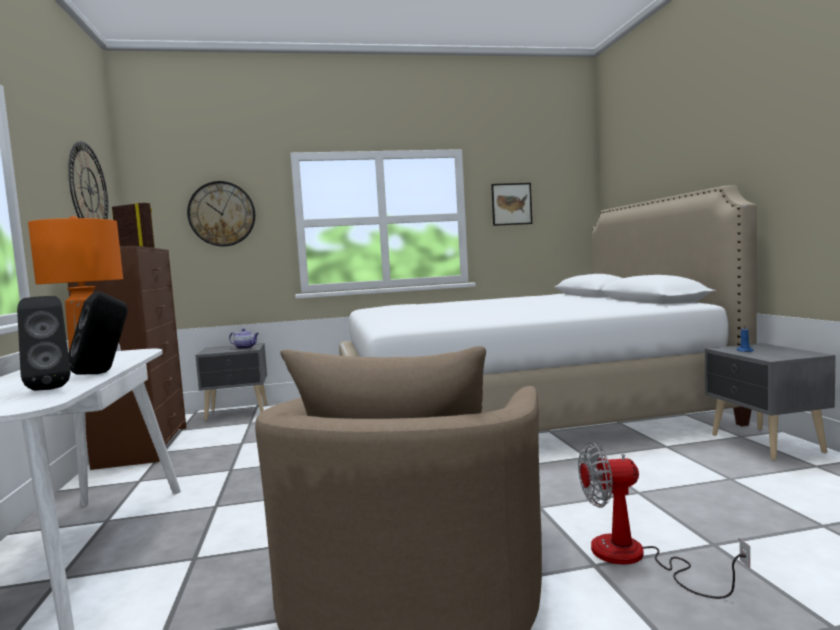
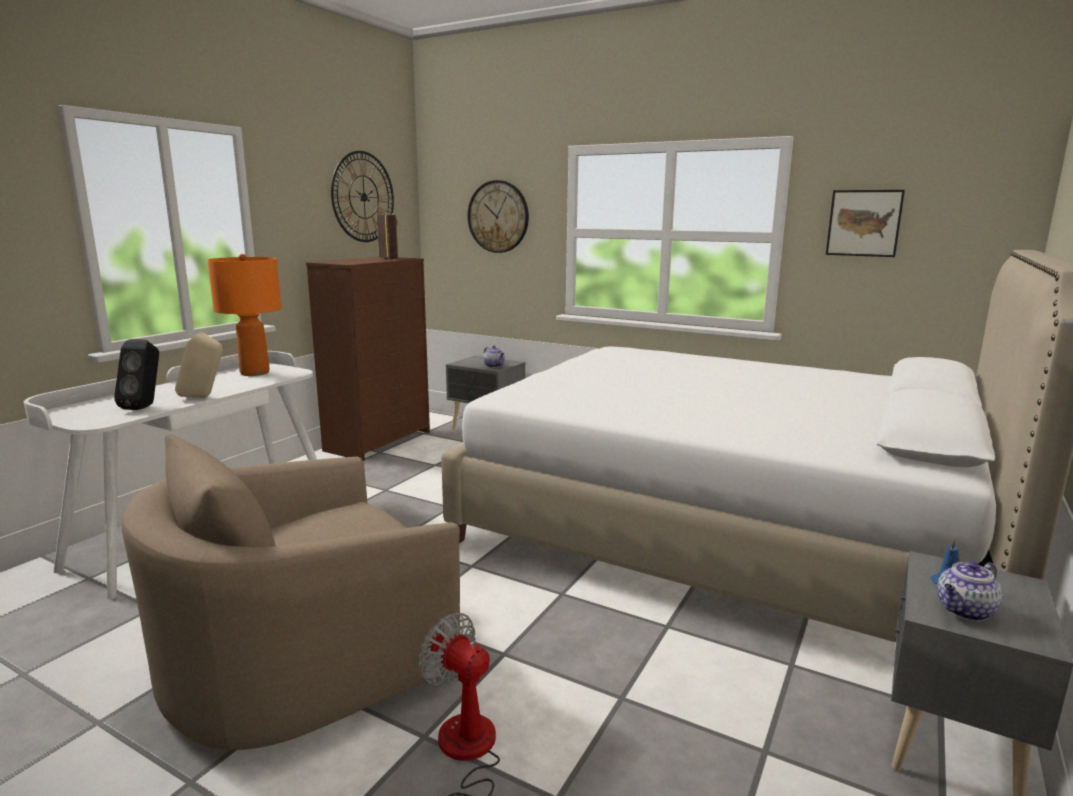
camera: 40 degrees right, 10 degrees up
(102, 373) = (204, 397): black speaker -> beige speaker
(774, 354) = (965, 611): none -> teapot

